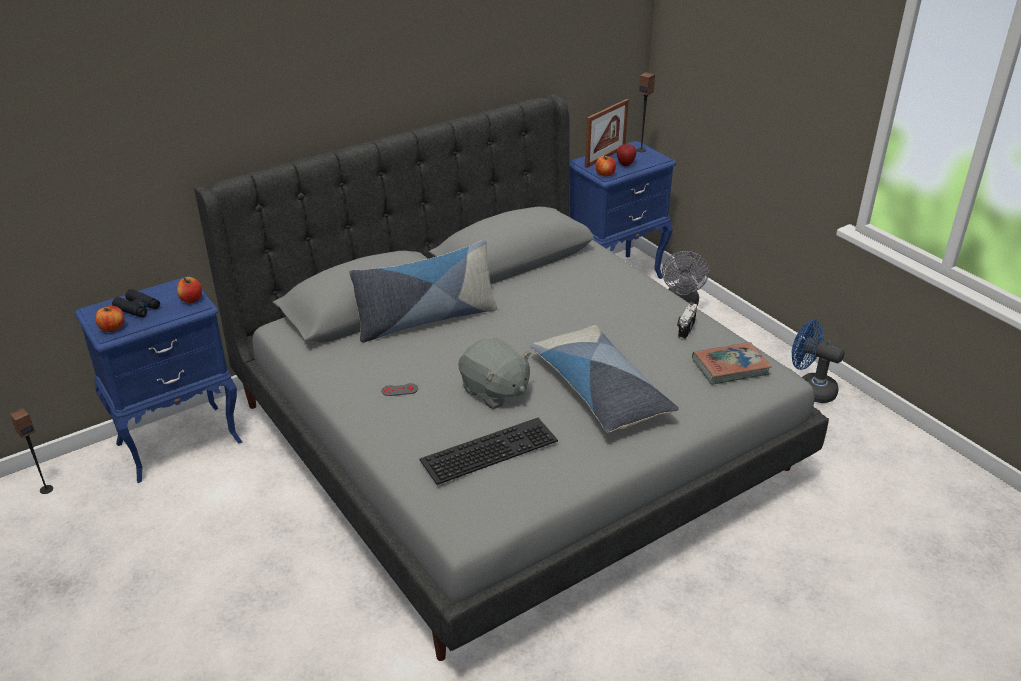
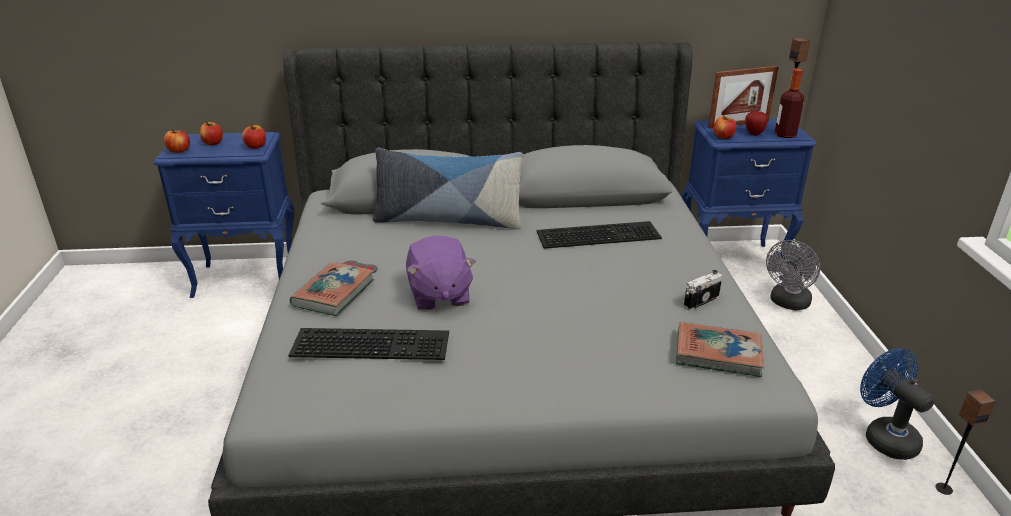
camera: 30 degrees right, 5 degrees down
(46, 489) = (132, 281): speaker -> speaker (943, 488)
(138, 308) = (213, 143): black binoculars -> apple
(405, 420) = (334, 293): none -> book
(494, 391) = (439, 295): grey plush toy -> purple plush toy
(563, 294) = (599, 234): none -> keyboard
(599, 391) = (544, 329): pillow -> none
(649, 160) = (785, 135): none -> bottle

